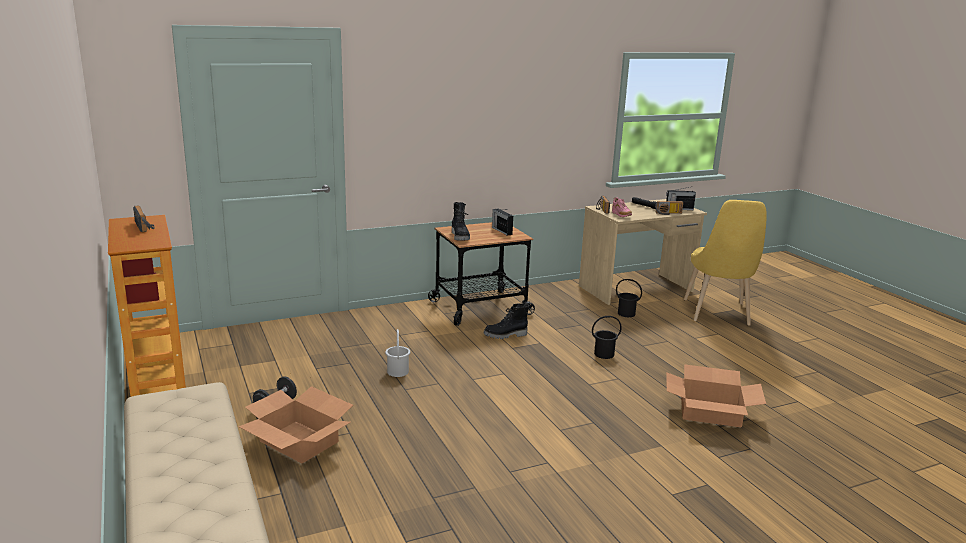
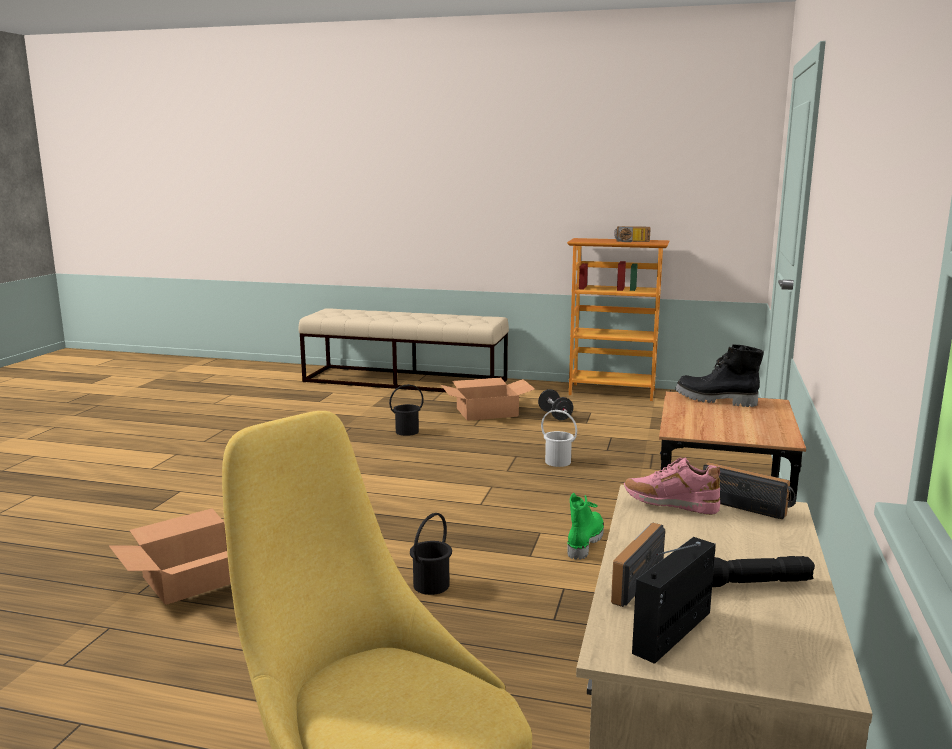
camera: 130 degrees right, 5 degrees down
(501, 231) = (728, 428): radio -> none
(505, 335) = (584, 542): black boot -> green boot
(626, 314) = (548, 701): black bucket -> black bucket (406, 431)

